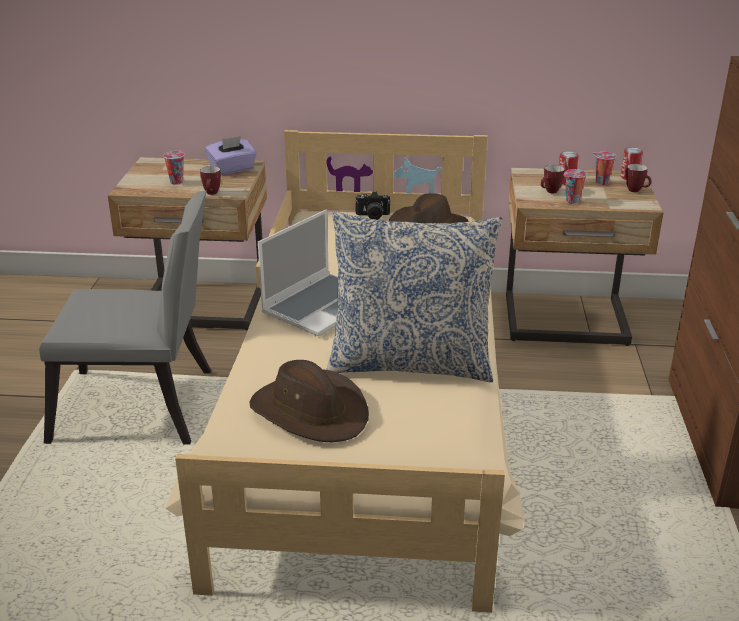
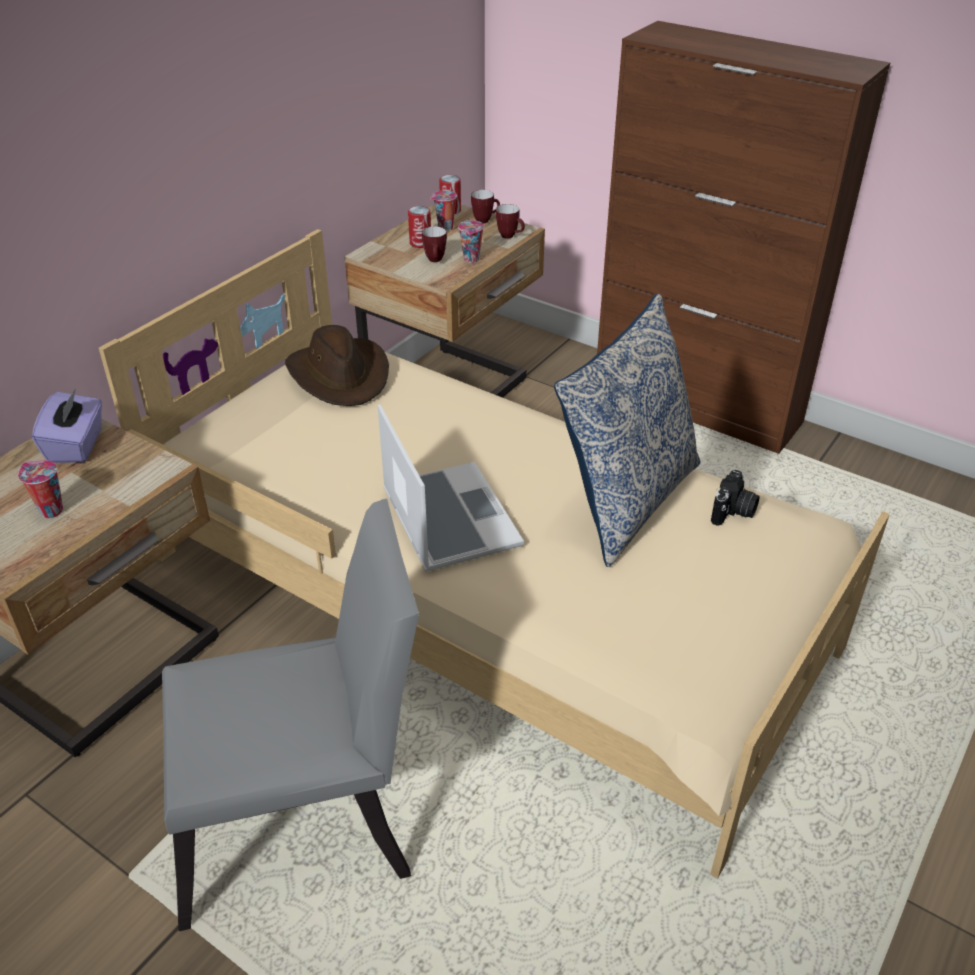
camera: 60 degrees left, 10 degrees up
(144, 408) = (306, 815): grey chair -> grey chair turned 45 degrees clockwise
(212, 194) = (143, 489): mug -> mug (510, 236)
(310, 411) = (674, 608): brown hat -> none
(372, 216) = (254, 398): camera -> camera (733, 512)

